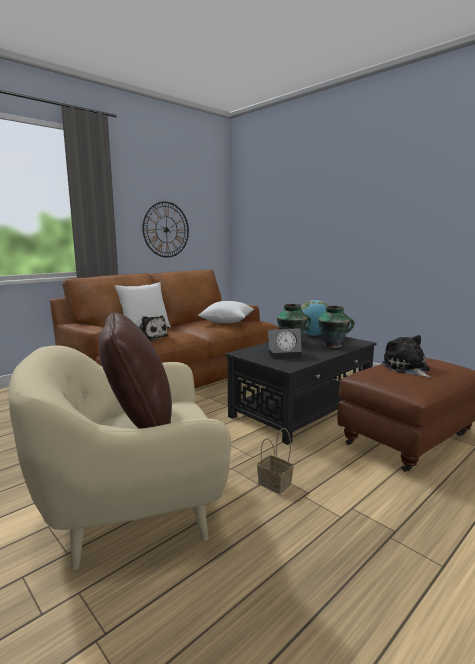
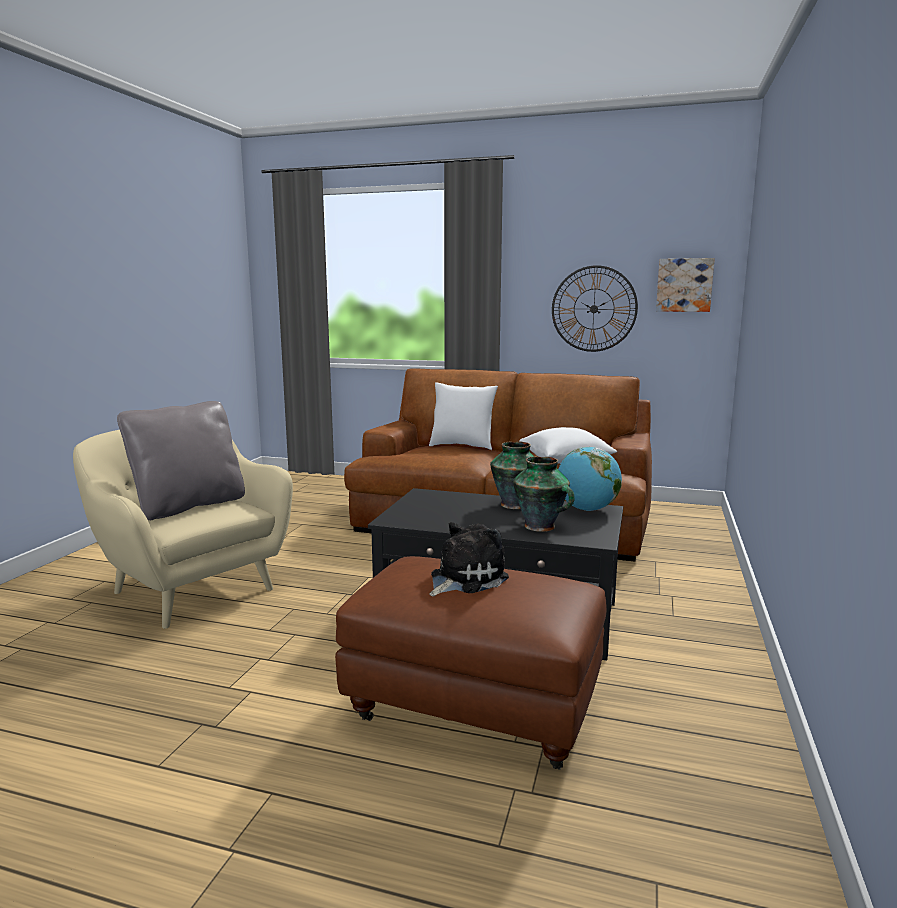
camera: 60 degrees right, 0 degrees up
(139, 423) = (189, 506): brown pillow -> grey pillow
(149, 337) = (425, 453): plush toy -> none
(208, 216) = (684, 285): none -> picture
(276, 484) = (276, 638): basket -> none
(285, 354) = (446, 511): alarm clock -> none

